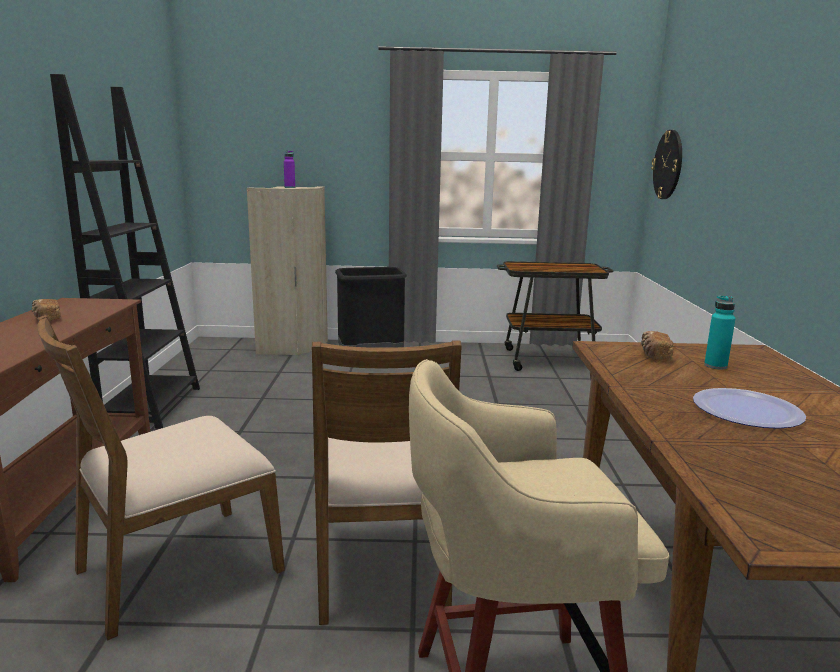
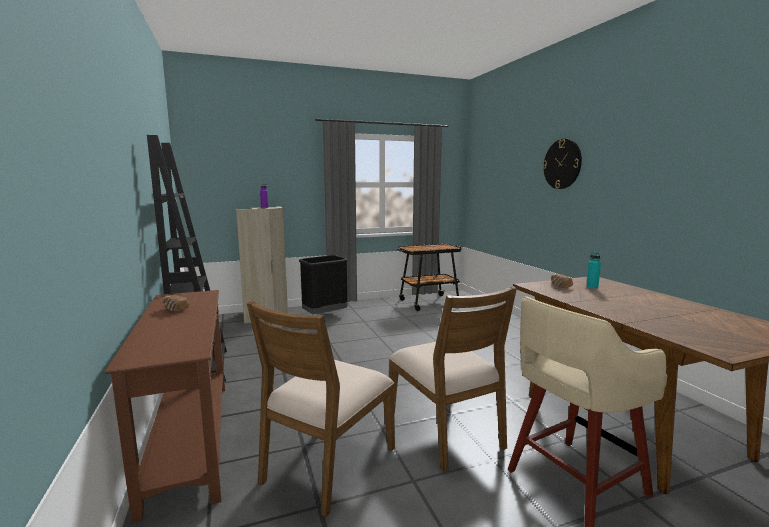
camera: 20 degrees left, 5 degrees down
(668, 165) = (482, 186): wall clock -> wall clock (562, 164)
(746, 410) = (635, 305): plate -> none

